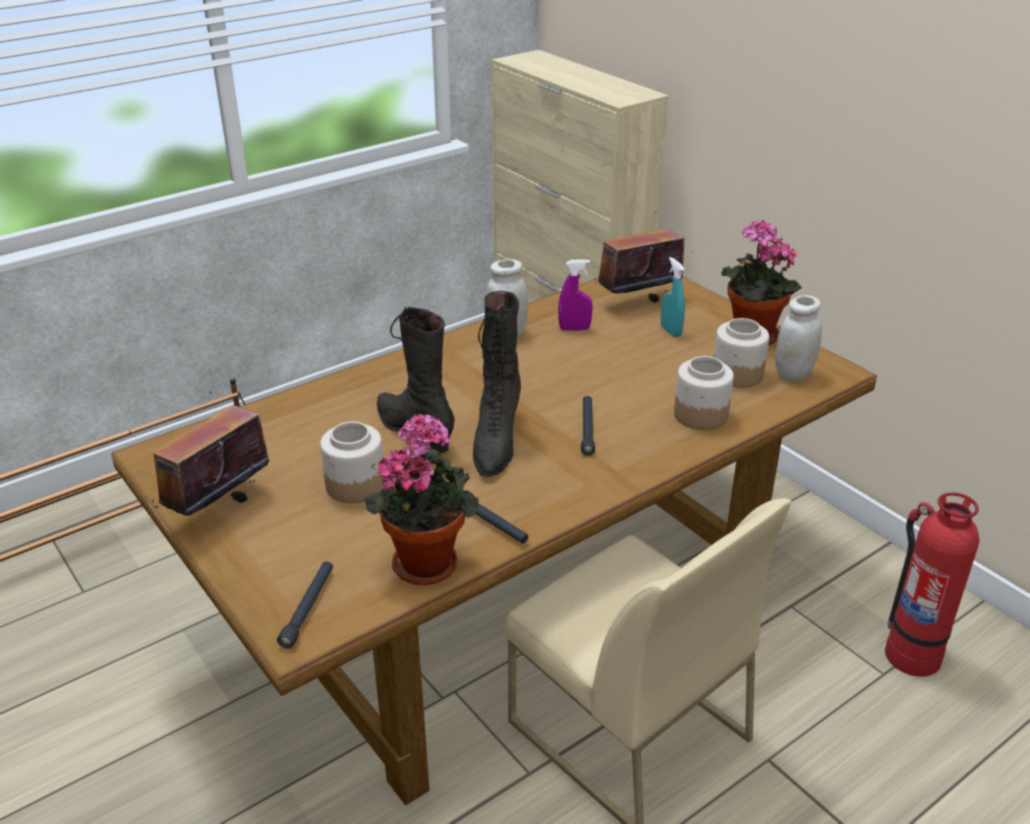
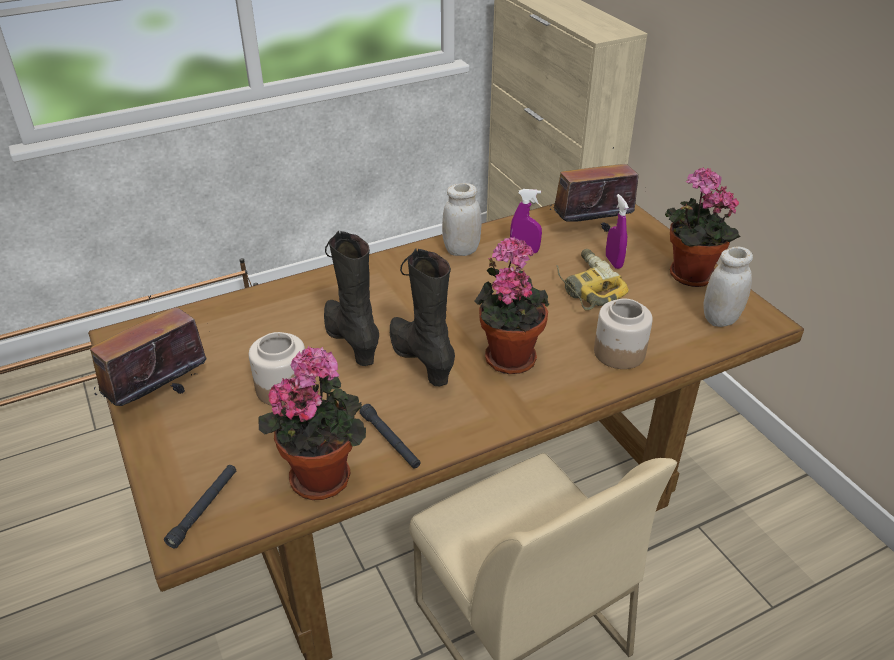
camera: 10 degrees right, 5 degrees up
(496, 442) = (420, 359): black boot -> black boot turned 135 degrees clockwise
(587, 429) = (508, 355): black flashlight -> potted plant
(649, 357) = (586, 287): none -> power drill
(670, 331) = (613, 262): turquoise spray bottle -> purple spray bottle
(736, 374) = (665, 313): jar -> none
(911, 654) = (804, 591): fire extinguisher -> none

